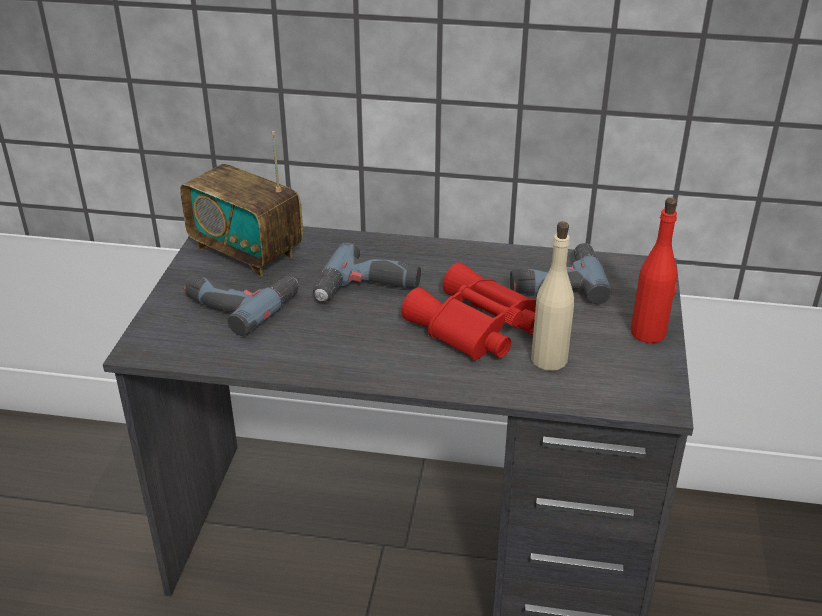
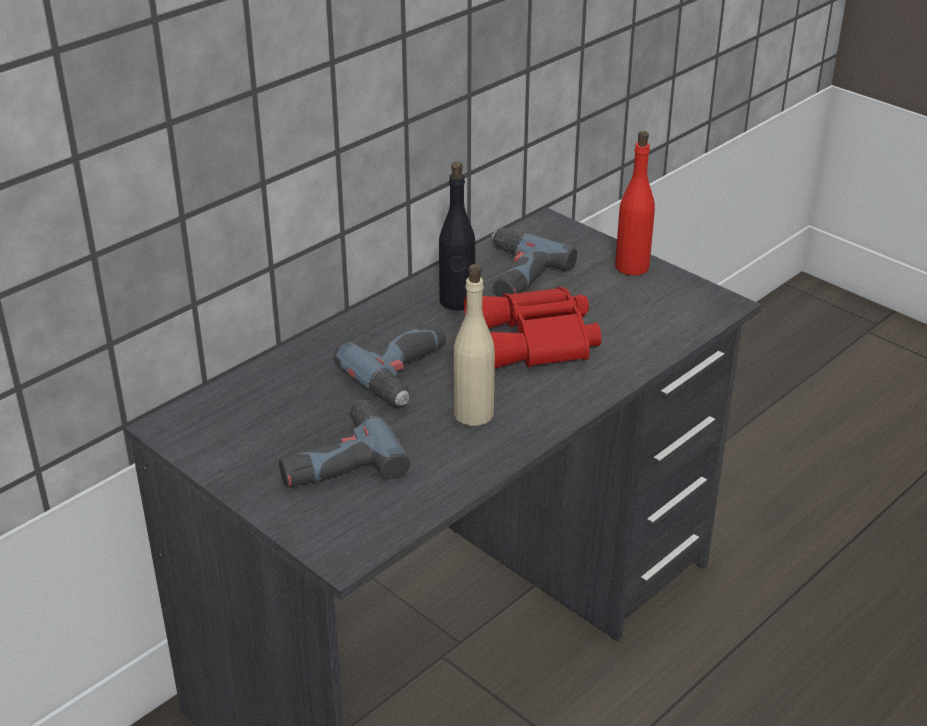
camera: 55 degrees left, 0 degrees up
(246, 251) = (242, 421): radio -> none
(484, 272) = (457, 301): none -> black bottle
(549, 359) = (618, 326): beige bottle -> beige bottle (473, 414)

